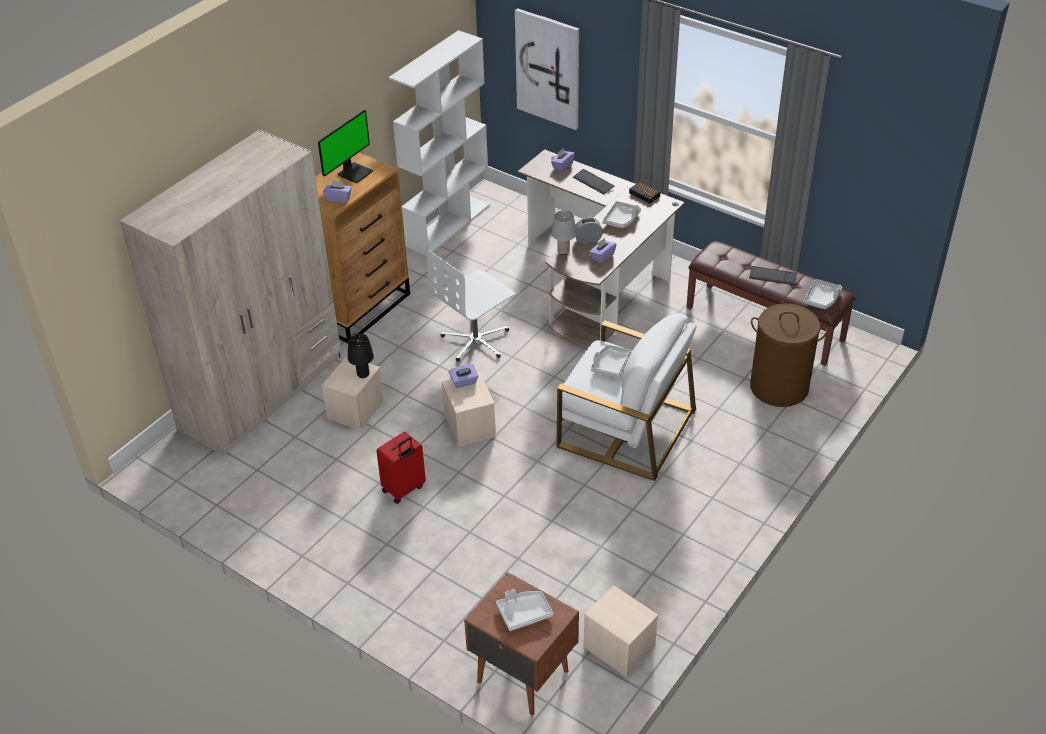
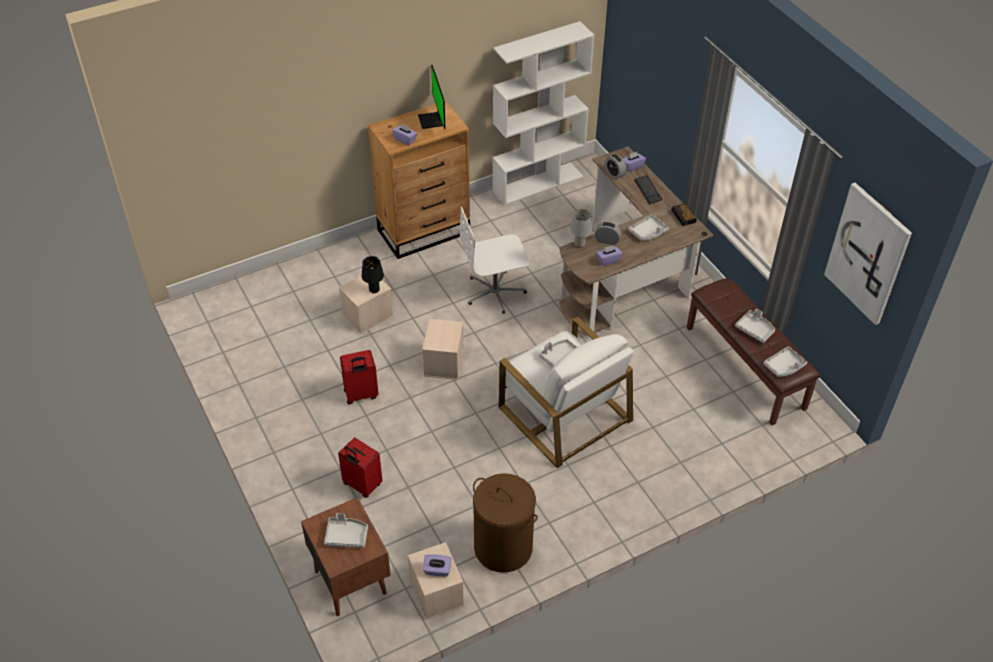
camera: 25 degrees right, 5 degrees up
(262, 392) = (309, 274): beige wardrobe -> none
(354, 172) = (432, 121): monitor -> monitor turned 105 degrees clockwise
(464, 382) = (445, 326): purple tissue box -> purple tissue box (437, 570)
(467, 577) = (361, 485): none -> red suitcase
(548, 68) = (646, 77): picture -> picture (868, 253)
(550, 177) = (614, 173): none -> alarm clock
(772, 276) = (755, 329): keyboard -> grey tray
(779, 387) = (717, 429): brown laundry basket -> brown laundry basket (503, 547)

